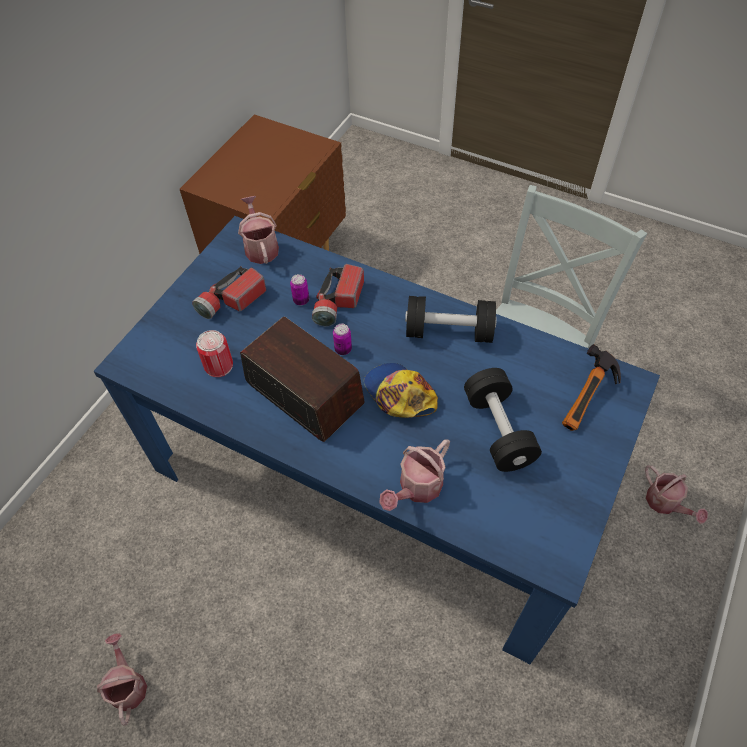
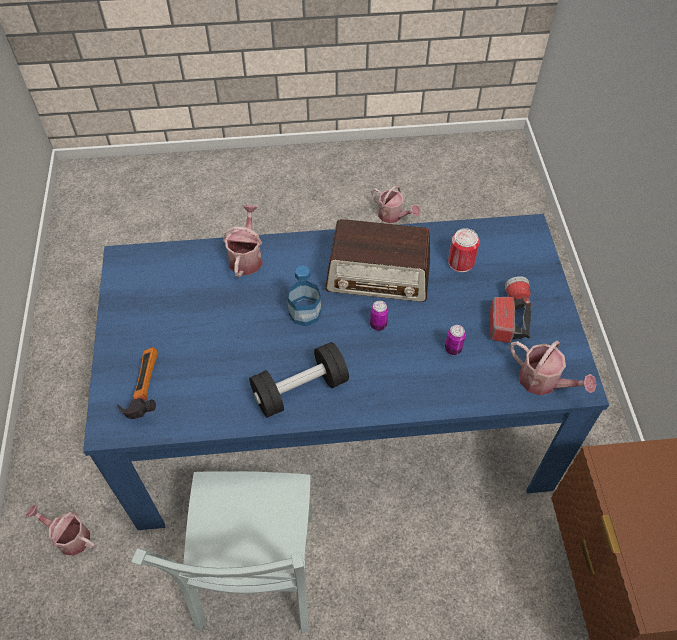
camera: 145 degrees right, 0 degrees up
(338, 302) = (419, 364): flashlight -> none
(399, 394) = (305, 313): cap -> bottle
(498, 430) = (208, 325): black dumbbell -> none

